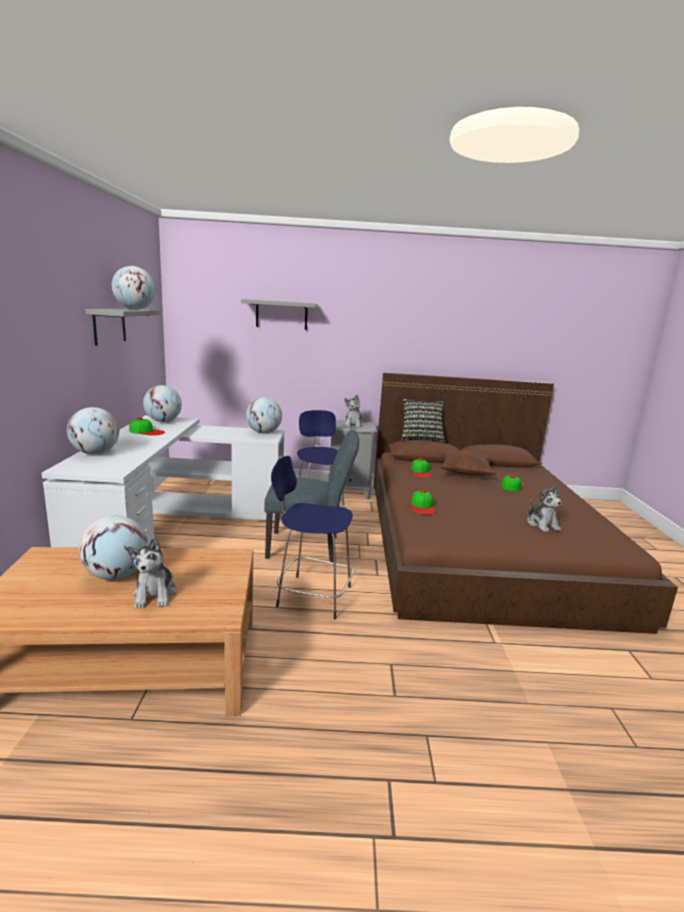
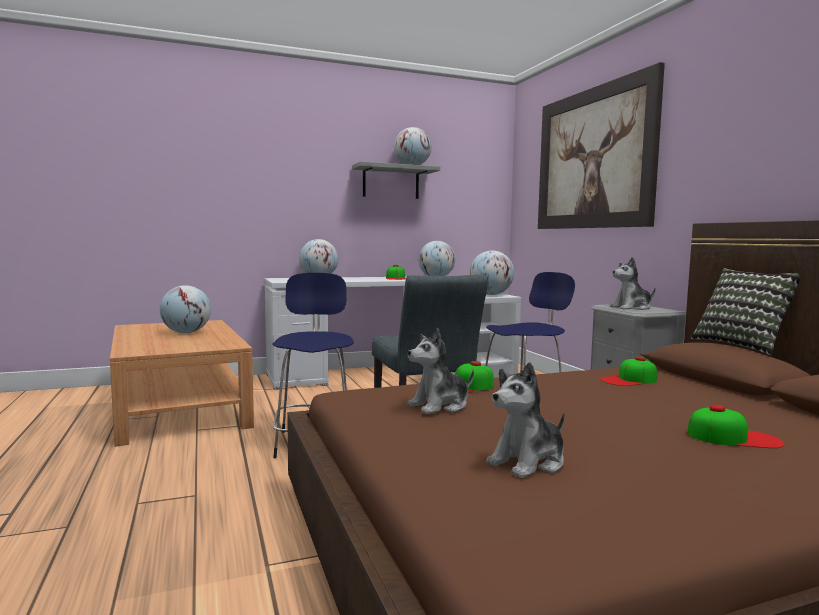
camera: 70 degrees right, 10 degrees down
(155, 594) = (159, 340): plush toy -> plush toy (440, 406)
(281, 315) = (593, 159): grey shelf -> picture
(464, 474) = (701, 403): brown pillow -> none

